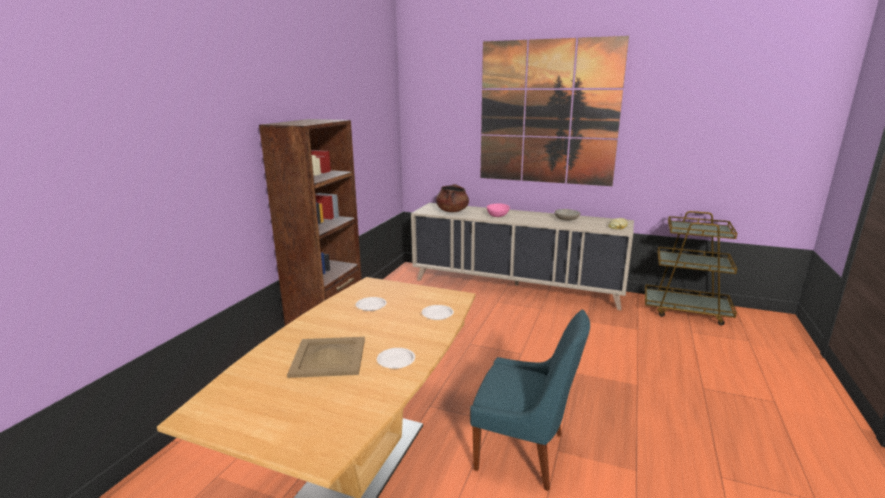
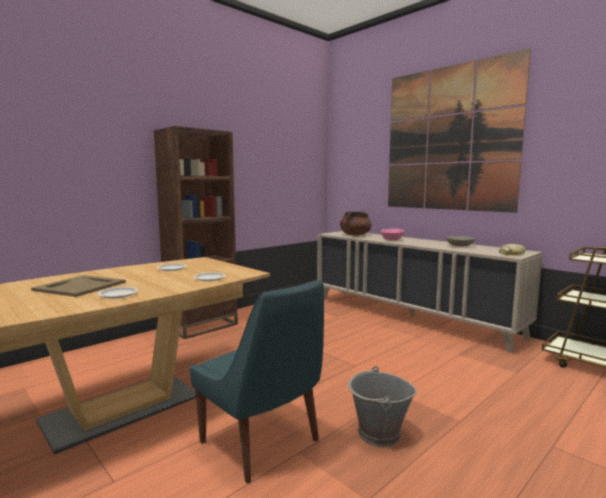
camera: 25 degrees right, 10 degrees down
(596, 414) = (378, 434): none -> grey bucket

